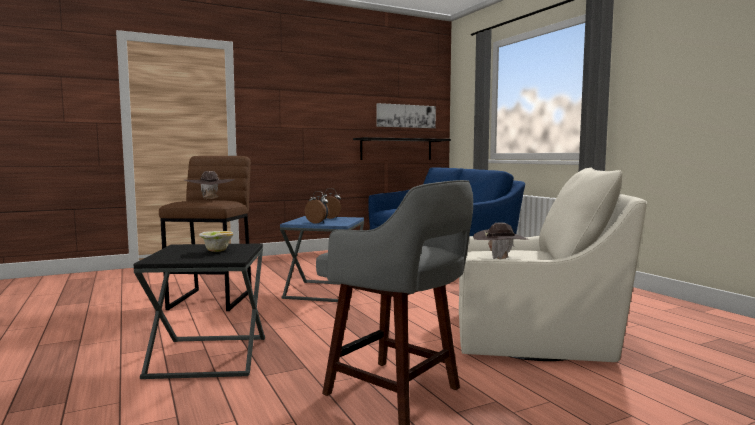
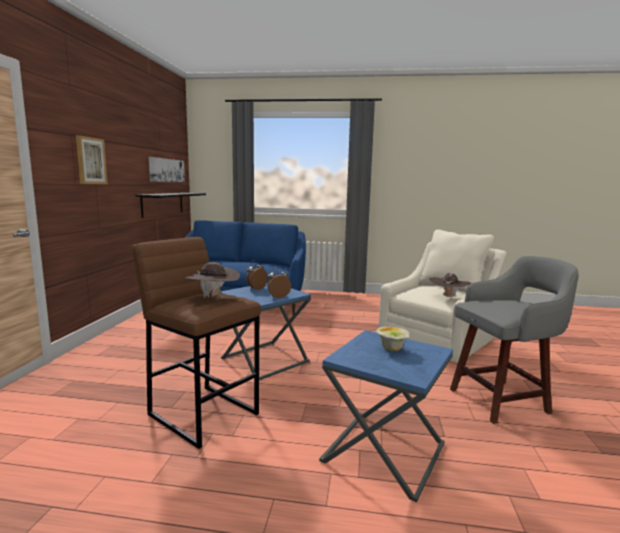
camera: 55 degrees left, 5 degrees up
(208, 357) = (384, 453): black side table -> blue side table
(297, 108) = (90, 161): none -> picture

